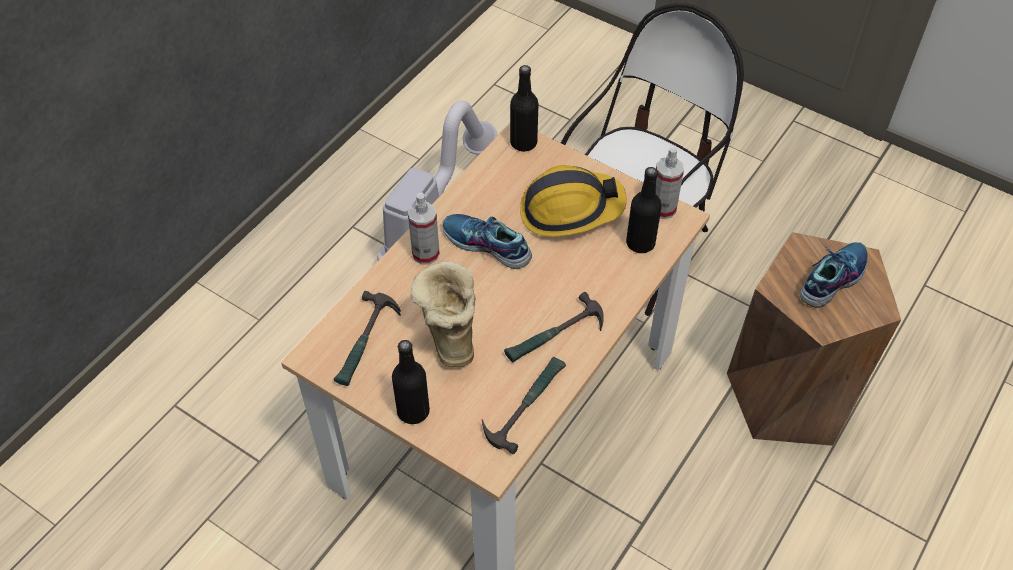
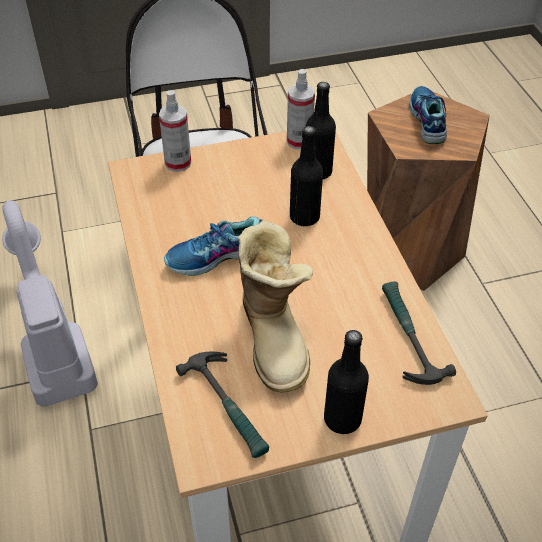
camera: 50 degrees left, 5 degrees down
(425, 254) = (179, 300): spray bottle -> spray bottle (178, 163)
(447, 328) = (276, 337): boot -> boot turned 135 degrees counterclockwise
(523, 143) = (140, 170): black bottle -> black bottle (304, 217)
(555, 336) = (356, 274): hammer -> none
(570, 209) = (240, 187): hard hat -> none

